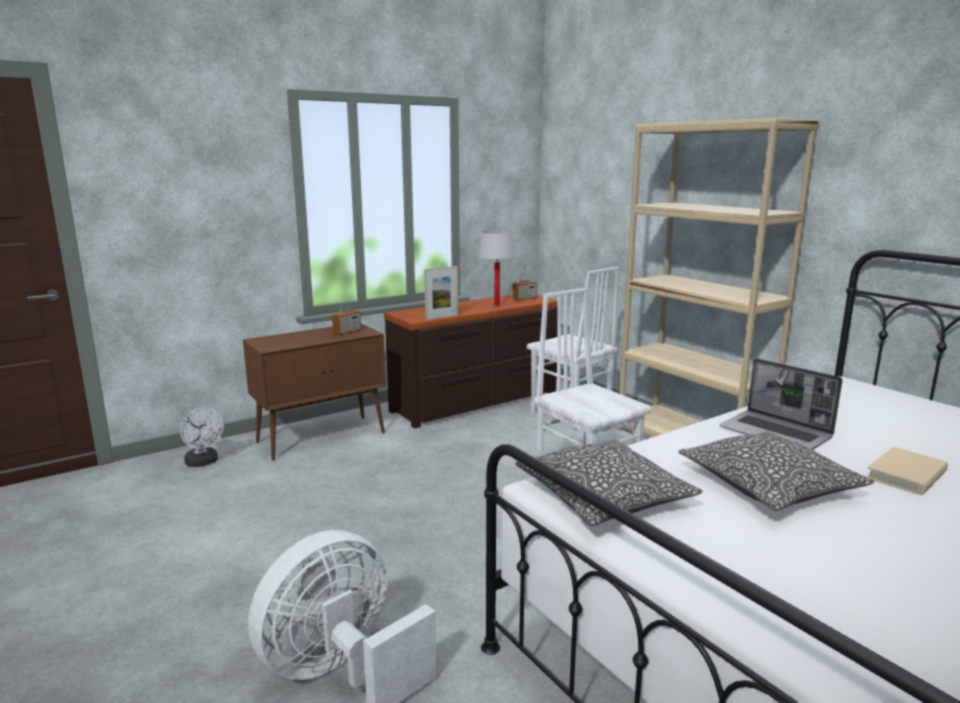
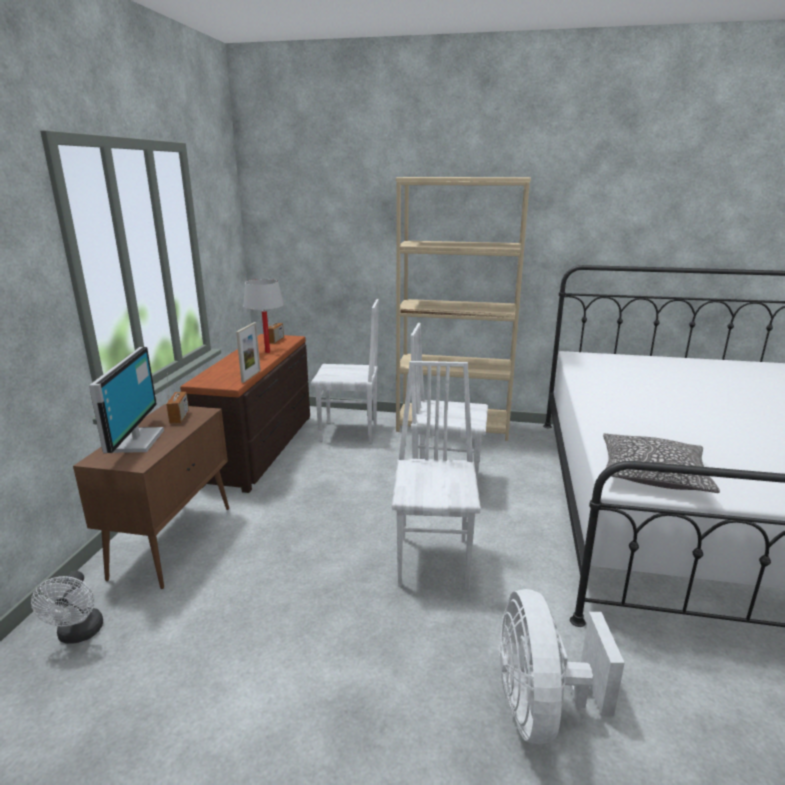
camera: 45 degrees left, 5 degrees up
(203, 462) = (79, 634): white fan -> white fan turned 75 degrees clockwise
(295, 336) = (134, 441): none -> monitor
(458, 536) = (435, 561): none -> white chair
(769, 486) = (681, 431): pillow -> none
(776, 433) = (617, 398): laptop -> none
(906, 475) = (698, 401): beige book -> none

